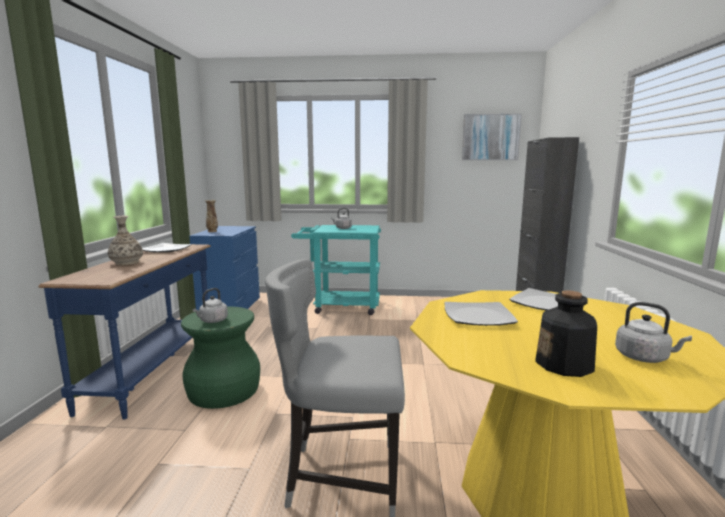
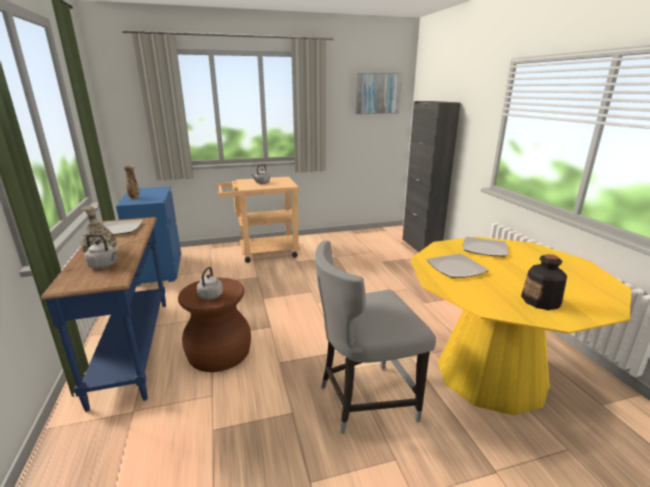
camera: 20 degrees left, 10 degrees up
(223, 392) = (219, 353): green stool -> brown stool
(340, 306) = (263, 252): turquoise cart -> beige cart
(644, 358) = (575, 286): grey kettle -> grey kettle (104, 265)

